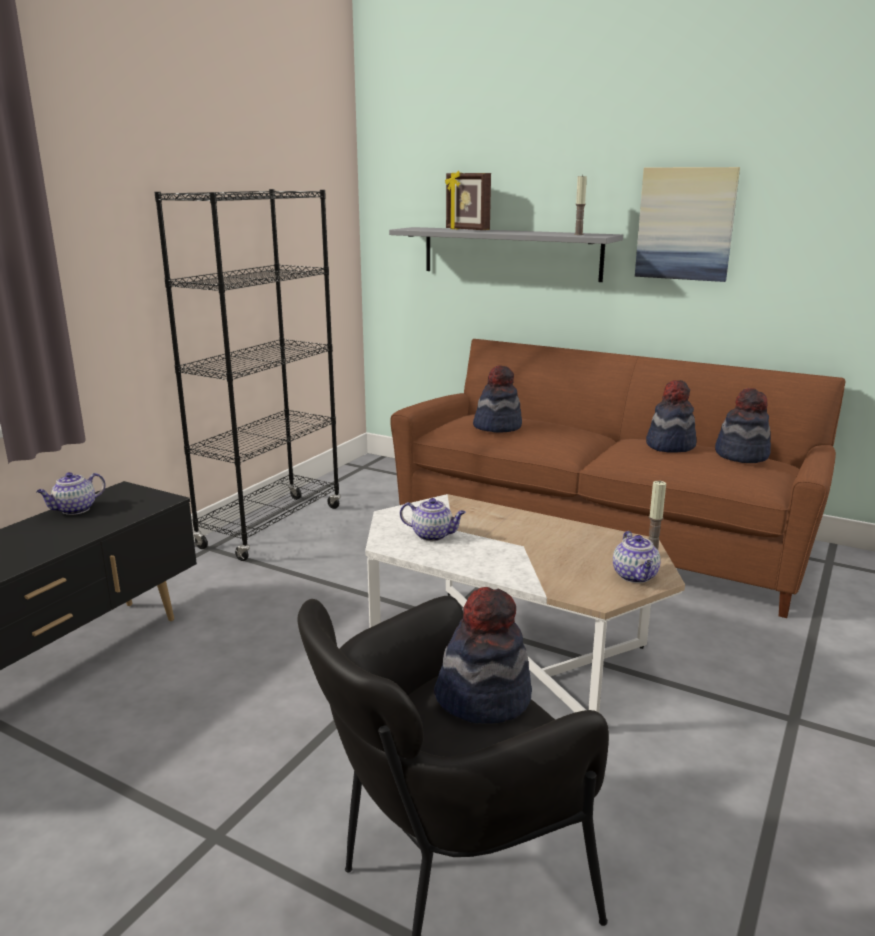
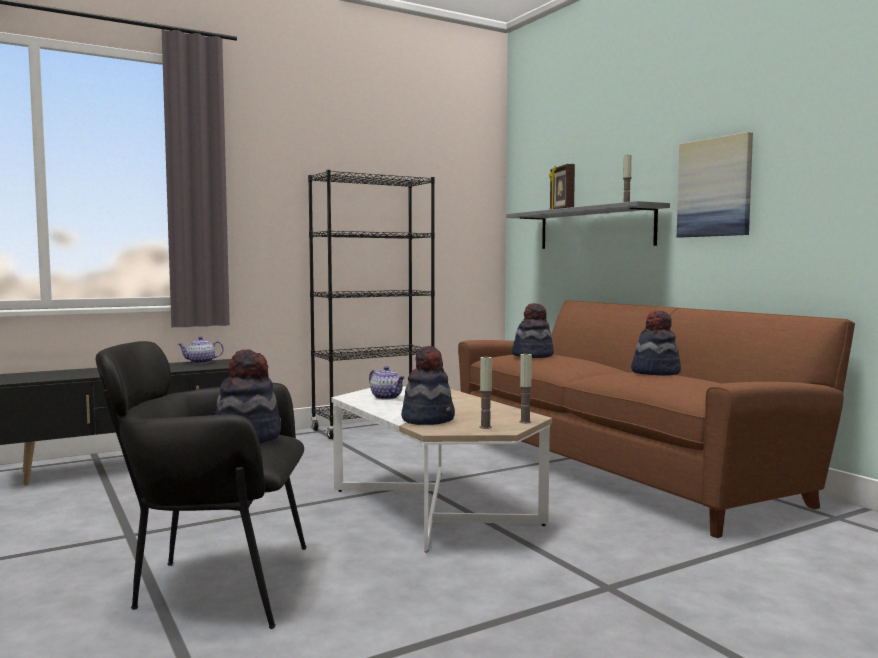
camera: 30 degrees right, 15 degrees down
(635, 576) = (485, 427): teapot -> candle
(741, 455) = (711, 381): hat -> hat (428, 419)

